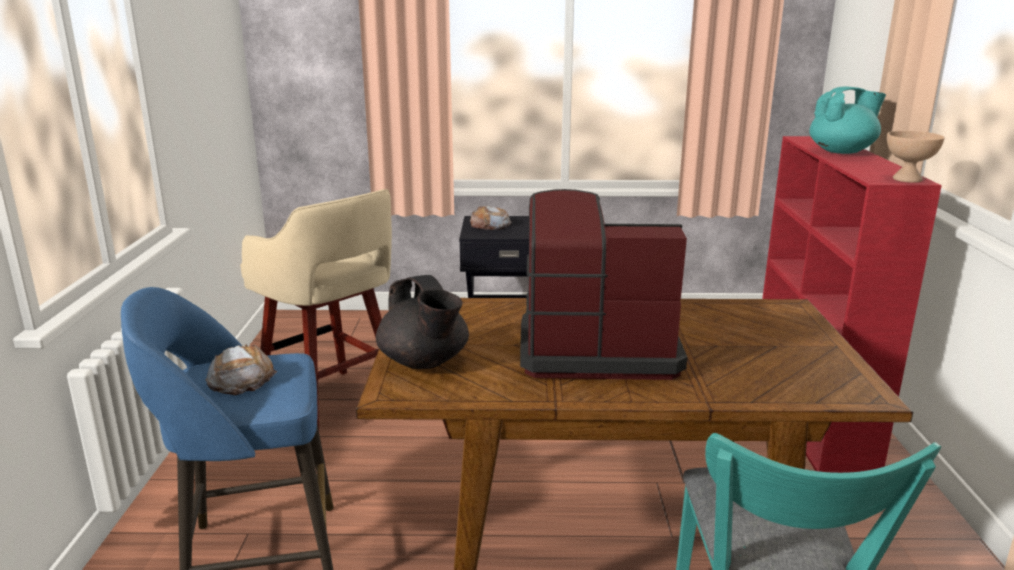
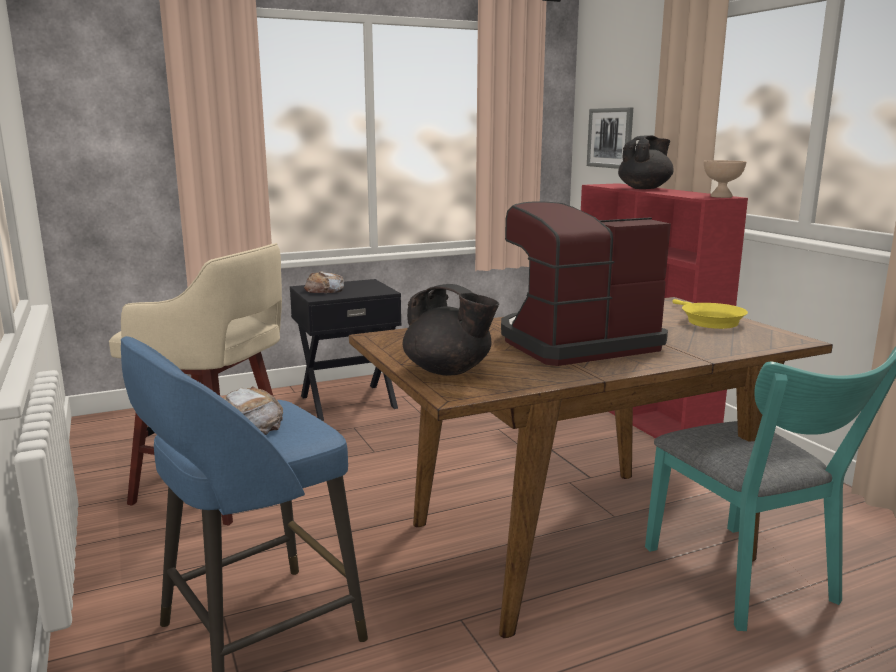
camera: 25 degrees left, 5 degrees down
(796, 345) = (708, 321): none -> yellow frying pan
(842, 152) = (645, 188): turquoise teapot -> black teapot
(855, 74) = (610, 138): none -> picture

